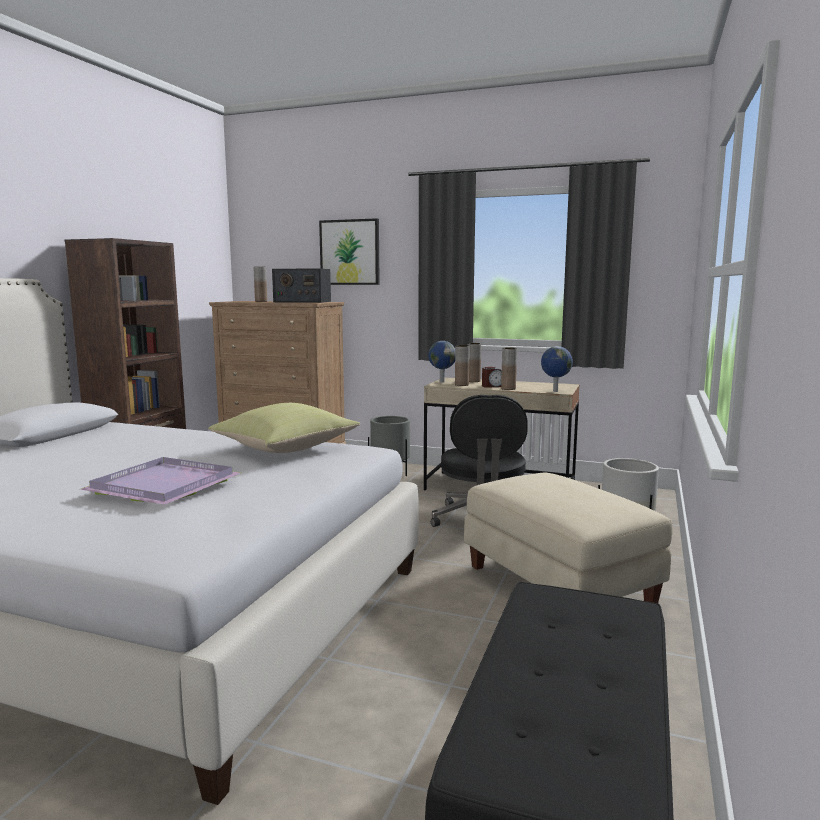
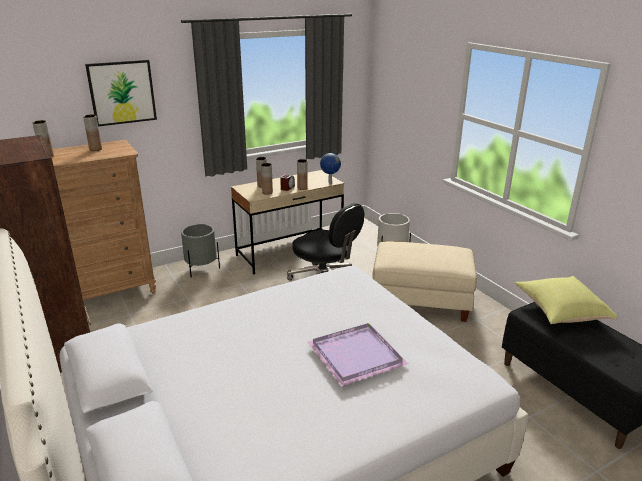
camera: 50 degrees left, 15 degrees up
(286, 449) = (312, 294): yellow pillow -> yellow pillow (559, 312)
(302, 302) = (95, 149): radio -> brown vase
(441, 382) = (246, 193): globe -> none

